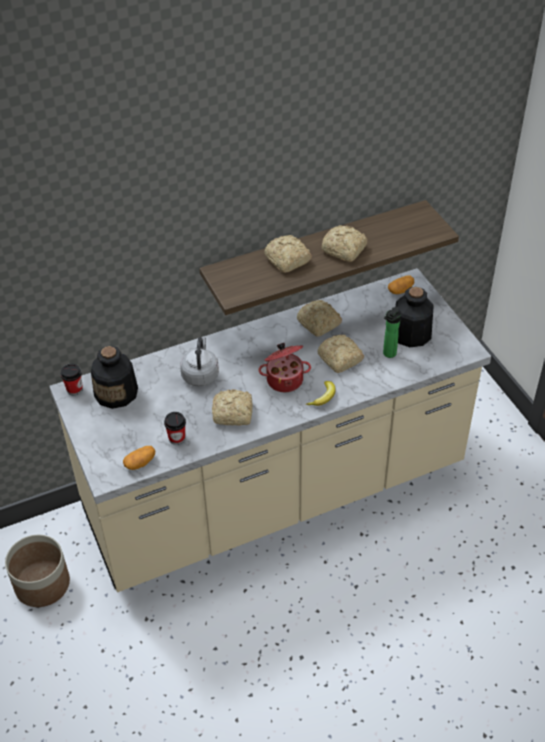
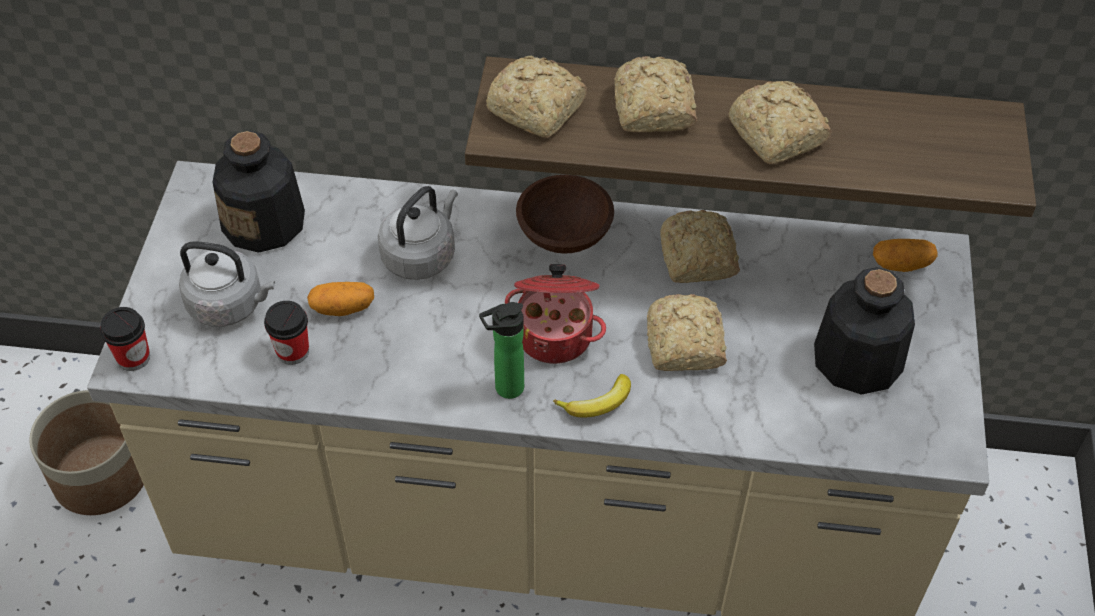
camera: 30 degrees right, 5 degrees up
(74, 389) = (207, 185): cup -> cup (133, 358)
(131, 433) = (230, 305): none -> grey kettle
(140, 463) = (201, 365): potato -> potato (342, 308)
(234, 414) = (419, 356): bread -> bread (537, 110)
(254, 338) = (562, 233): none -> brown bowl
(388, 354) = (782, 380): bottle -> bottle (505, 389)

